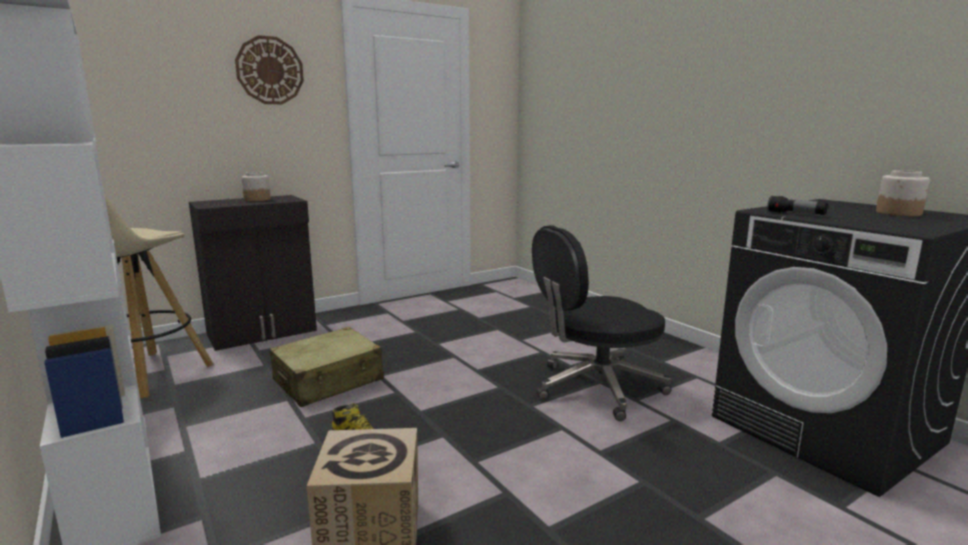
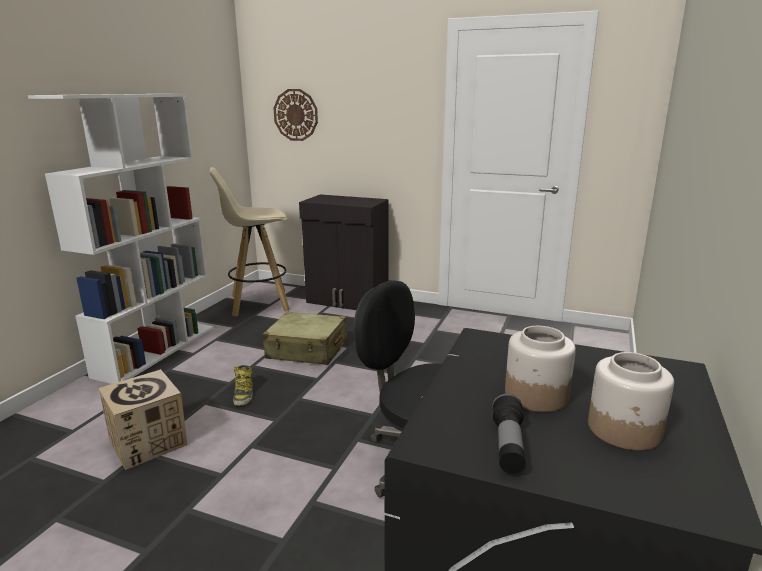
camera: 55 degrees right, 5 degrees up
(257, 199) = (352, 200): jar -> jar (535, 395)
(270, 70) = (382, 95): wall clock -> wall clock (296, 115)
(796, 214) = (480, 359): flashlight -> flashlight (508, 445)

